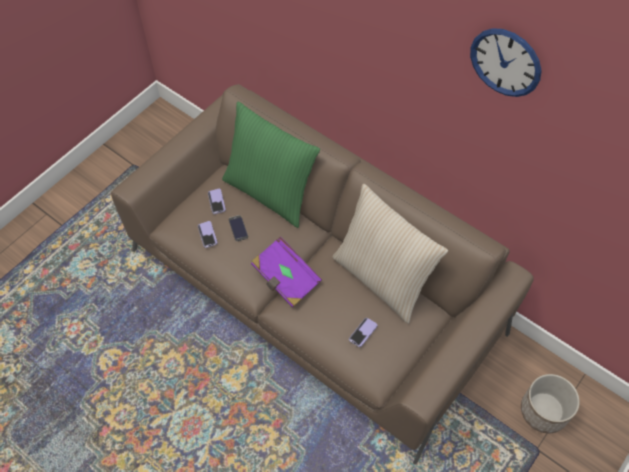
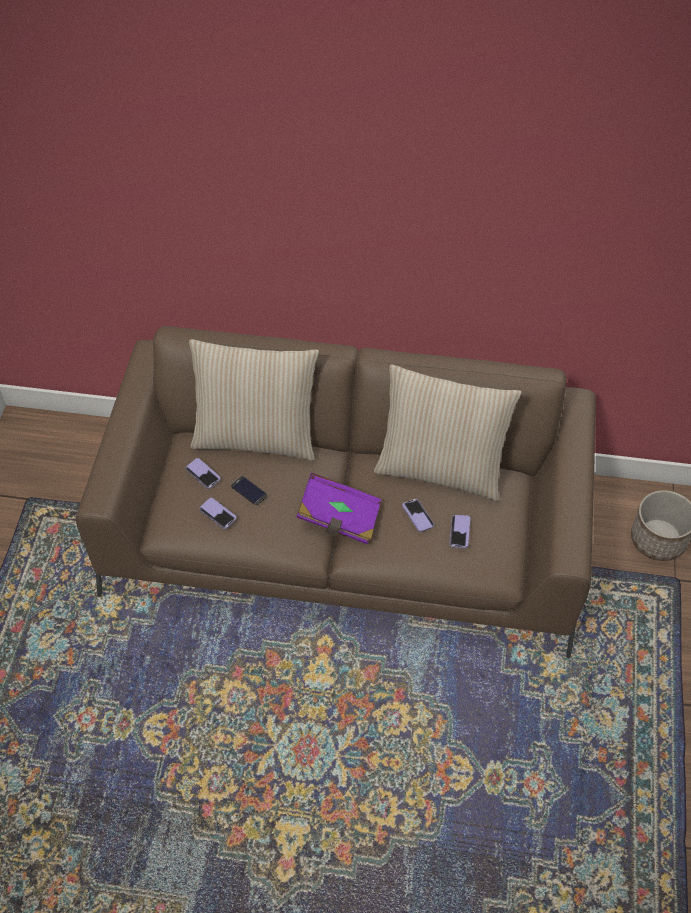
camera: 30 degrees left, 5 degrees down
(270, 192) = (256, 437): green pillow -> beige pillow
(341, 305) = (418, 516): none -> phone
(505, 62) = (516, 162): wall clock -> none

